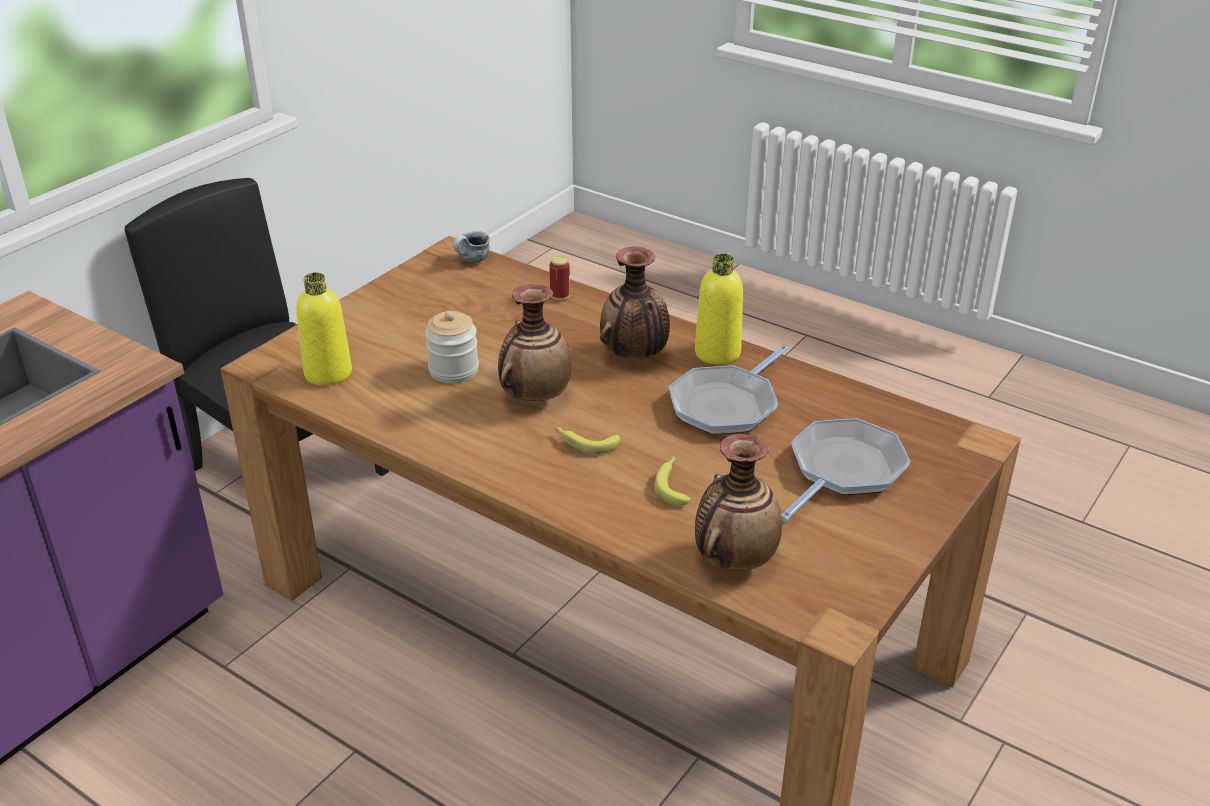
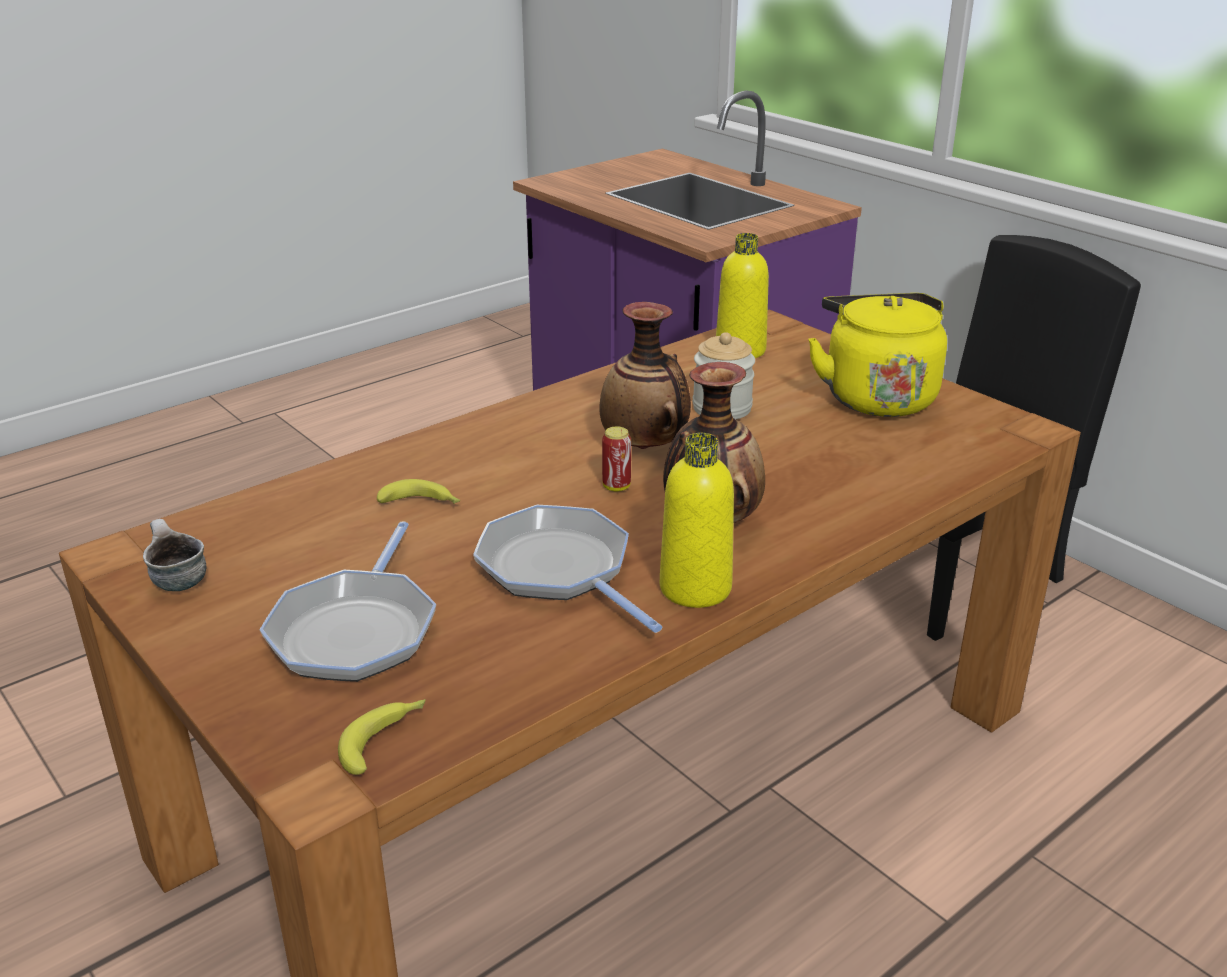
camera: 105 degrees right, 5 degrees down
(412, 307) = (876, 396): none -> yellow kettle
(472, 261) = (997, 439): mug -> mug (175, 581)
(560, 297) = (888, 489): can -> can (616, 487)
(584, 442) = (536, 464): banana -> banana (385, 740)
(734, 559) = (270, 517): vase -> none
(843, 470) = (356, 630): frying pan -> frying pan turned 45 degrees clockwise

